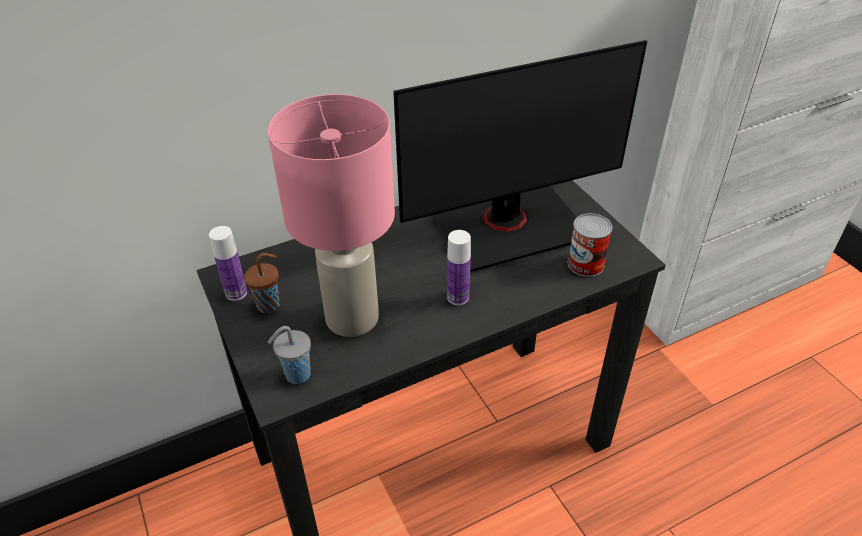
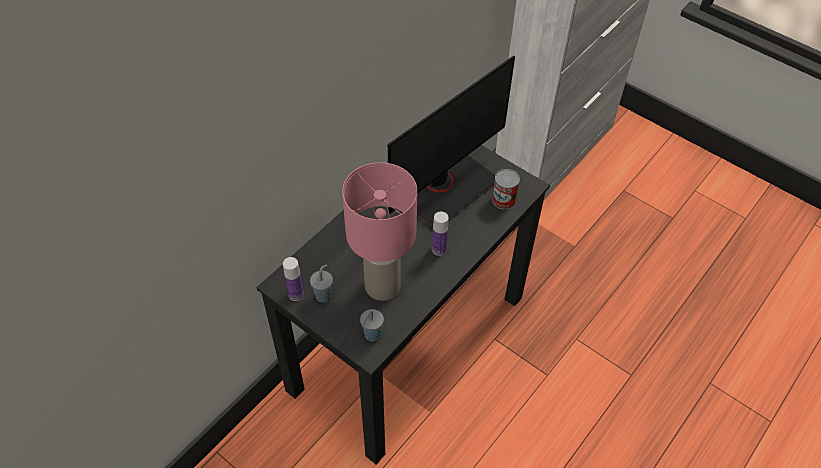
camera: 25 degrees left, 10 degrees up
(269, 305) = (324, 295): brown cup -> grey cup

